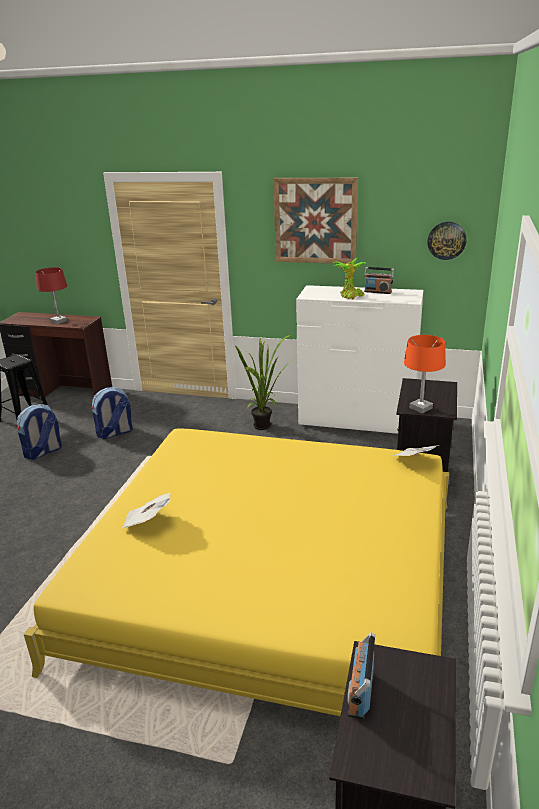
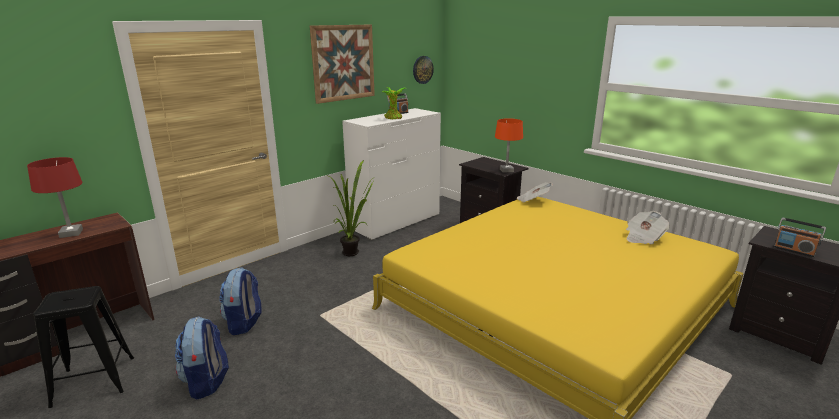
camera: 60 degrees left, 5 degrees down
(147, 522) = (534, 297): newspaper -> newspaper (643, 238)

